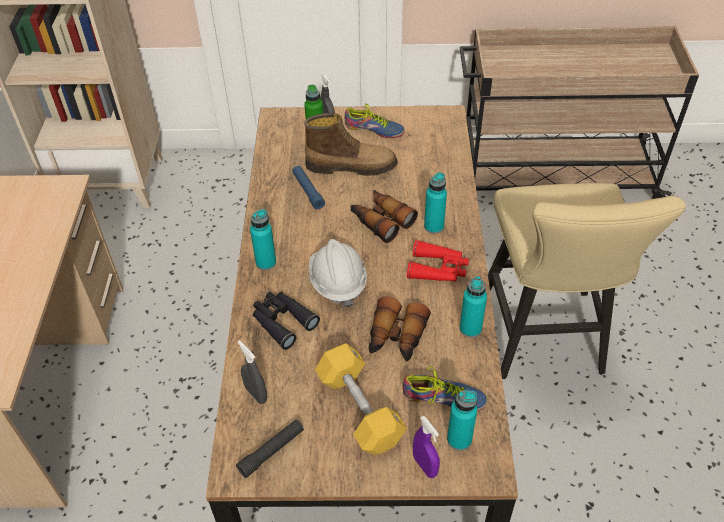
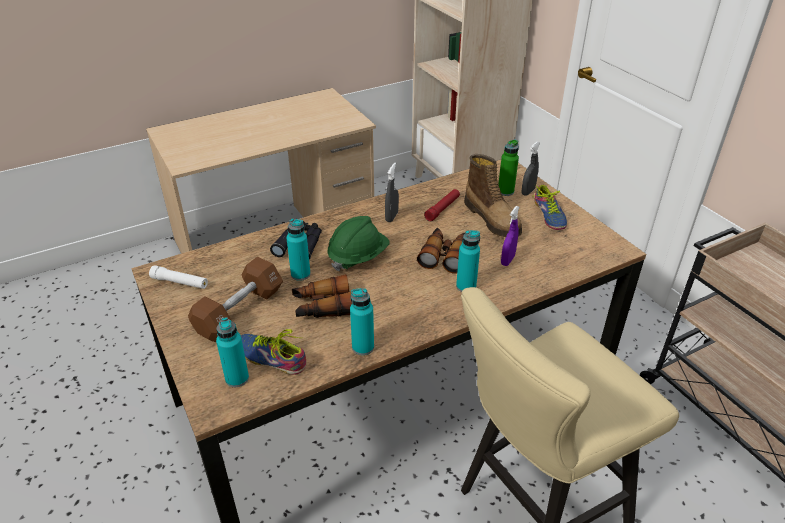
camera: 60 degrees right, 10 degrees down
(256, 394) = (226, 257): grey spray bottle -> grey spray bottle (391, 217)
(266, 262) = (351, 217): turquoise bottle -> turquoise bottle (300, 274)
(272, 451) = (180, 282): black flashlight -> white flashlight
(308, 191) = (442, 209): blue flashlight -> red flashlight
(337, 283) = (358, 257): white hard hat -> green hard hat
(359, 409) = (239, 311): yellow dumbbell -> brown dumbbell
(425, 466) = (201, 366): purple spray bottle -> purple spray bottle (507, 260)
(438, 269) = (417, 305): red binoculars -> none
(443, 400) = (273, 356): shoe -> shoe turned 135 degrees clockwise

